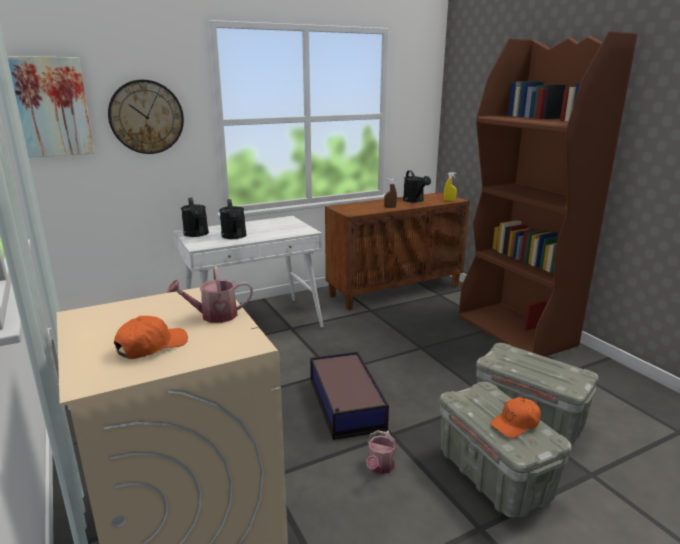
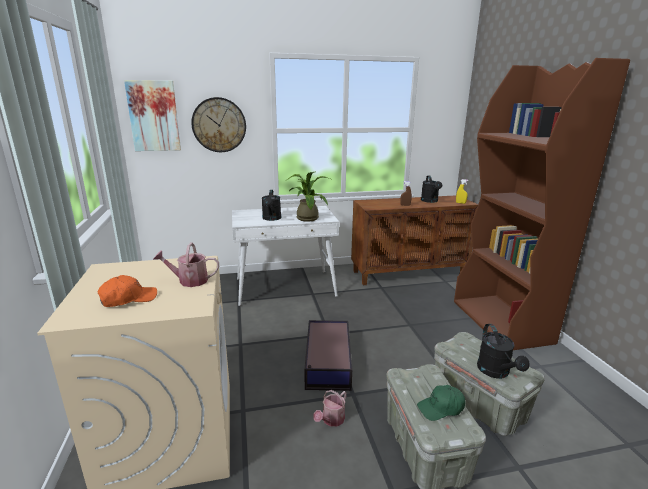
camera: 15 degrees right, 0 degrees up
(197, 234) = (246, 214): black watering can -> black watering can (496, 372)
(279, 231) = (307, 217): none -> potted plant
(515, 424) = (441, 408): orange cap -> green cap

